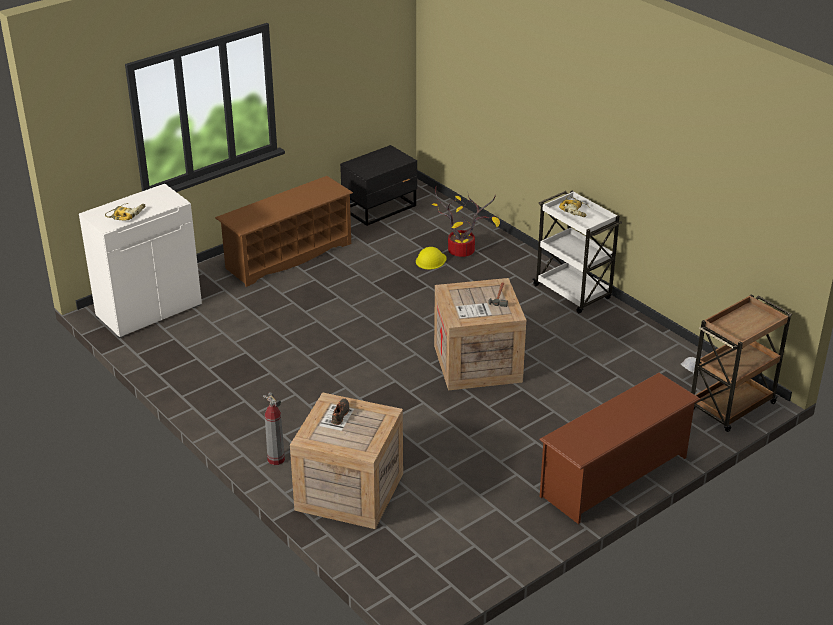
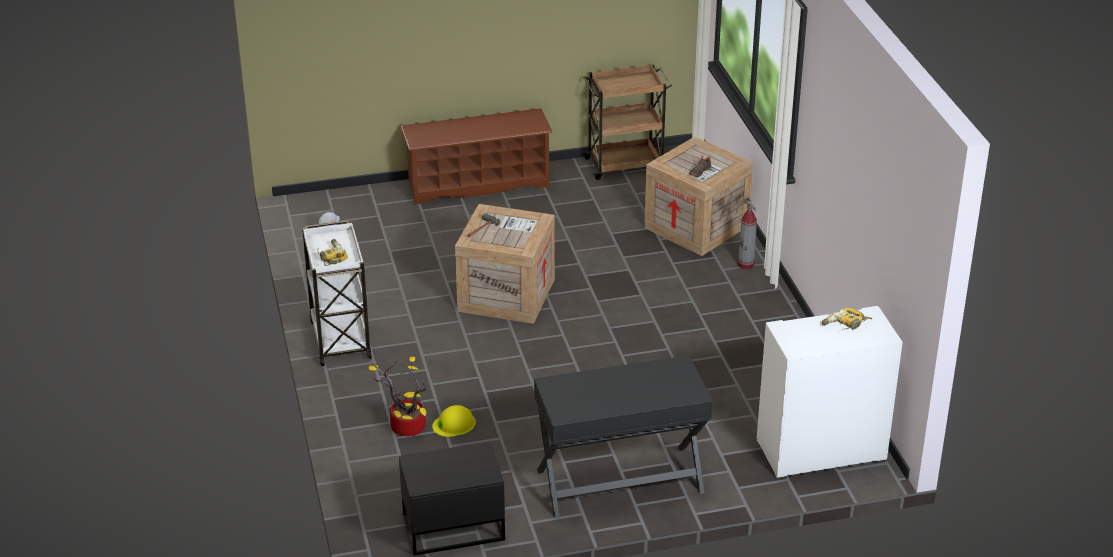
camera: 155 degrees left, 0 degrees up
(288, 256) = (620, 482): brown shoe rack -> black desk
(731, 407) = (327, 203): brown cart -> brown cart (625, 164)

